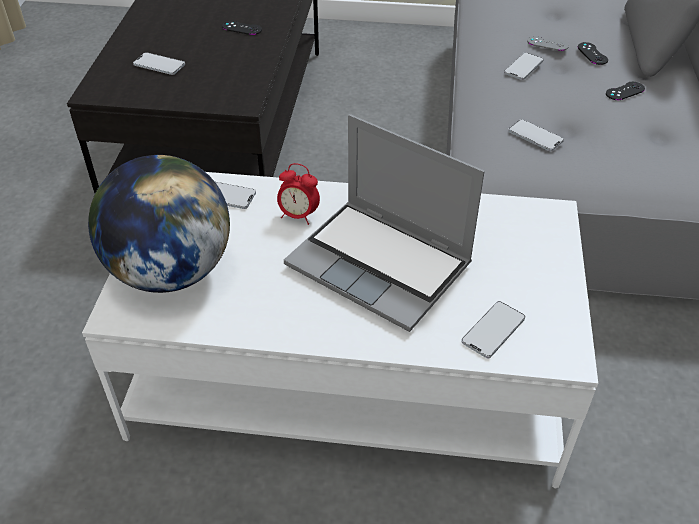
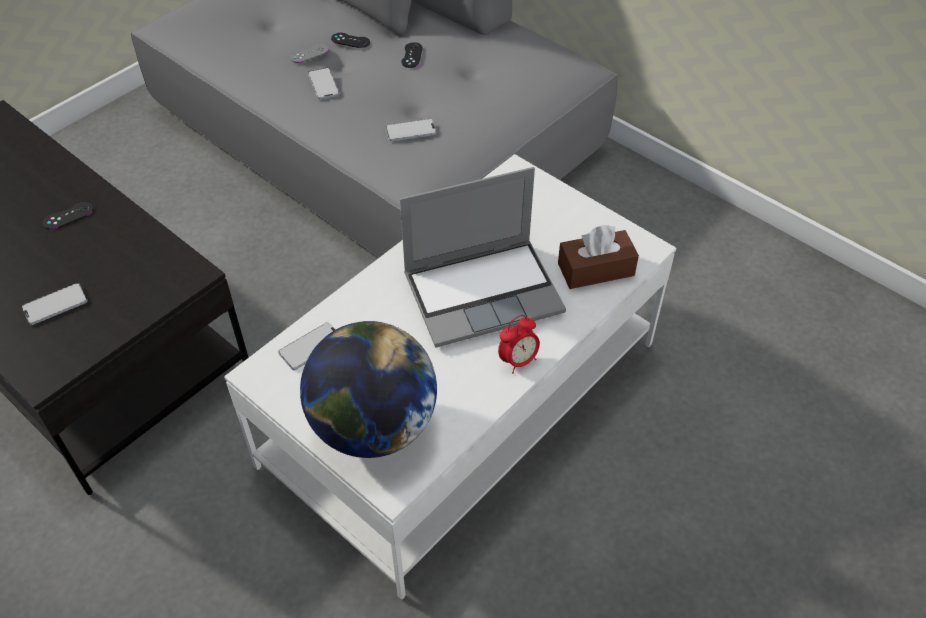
camera: 55 degrees left, 5 degrees up
(298, 216) = (384, 311): alarm clock -> alarm clock (518, 360)
(493, 330) = (596, 269): phone -> brown tissue box

